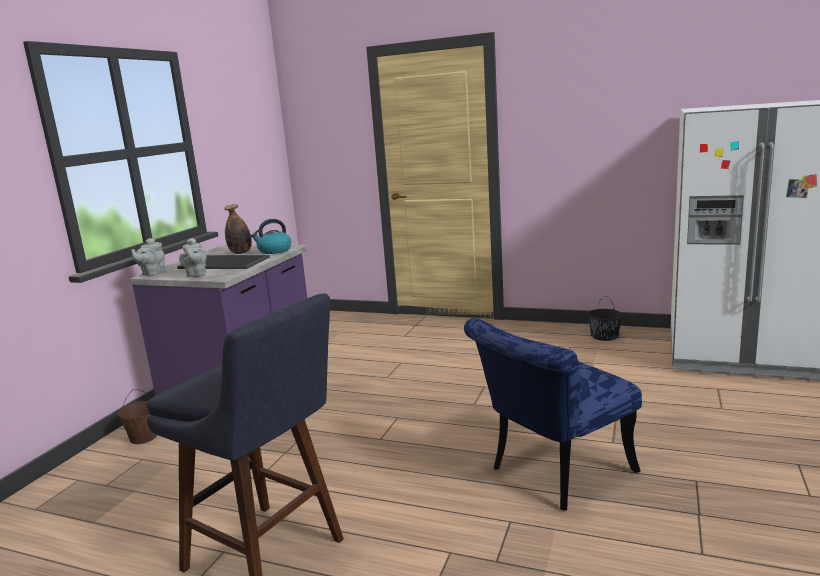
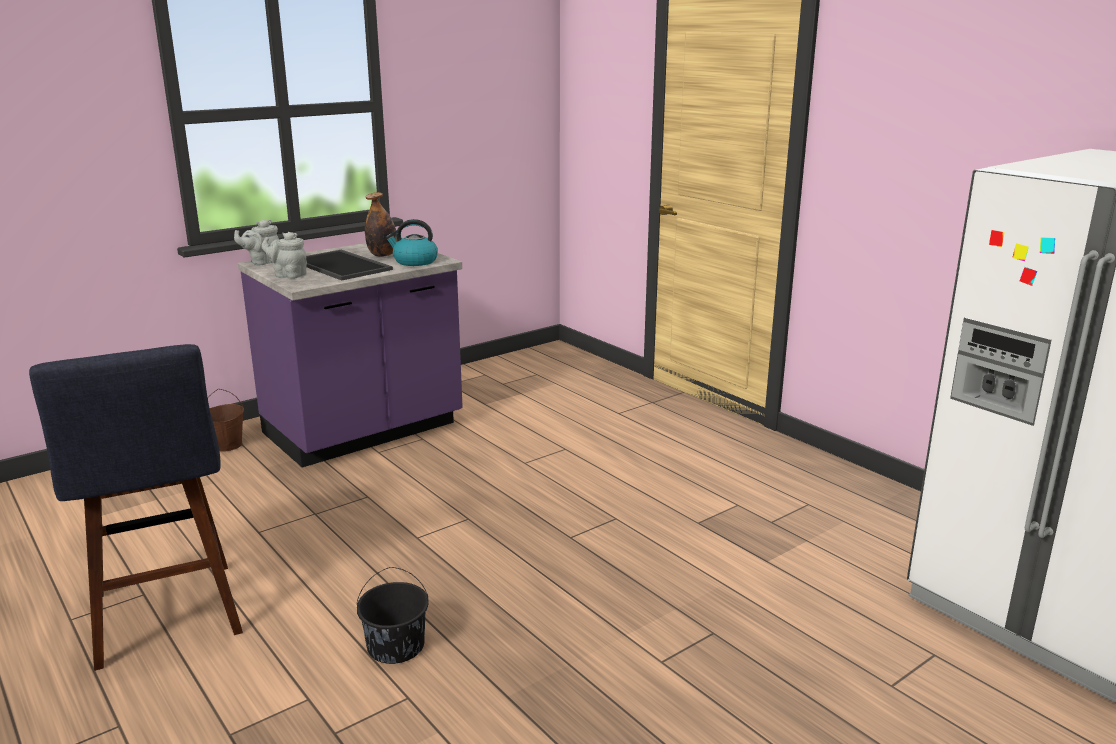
camera: 30 degrees right, 5 degrees up
(196, 275) = (288, 275): grey teapot -> grey teapot turned 90 degrees clockwise
(552, 473) = (532, 665): blue chair -> none
(604, 336) = (883, 506): black bucket -> black bucket (395, 646)

